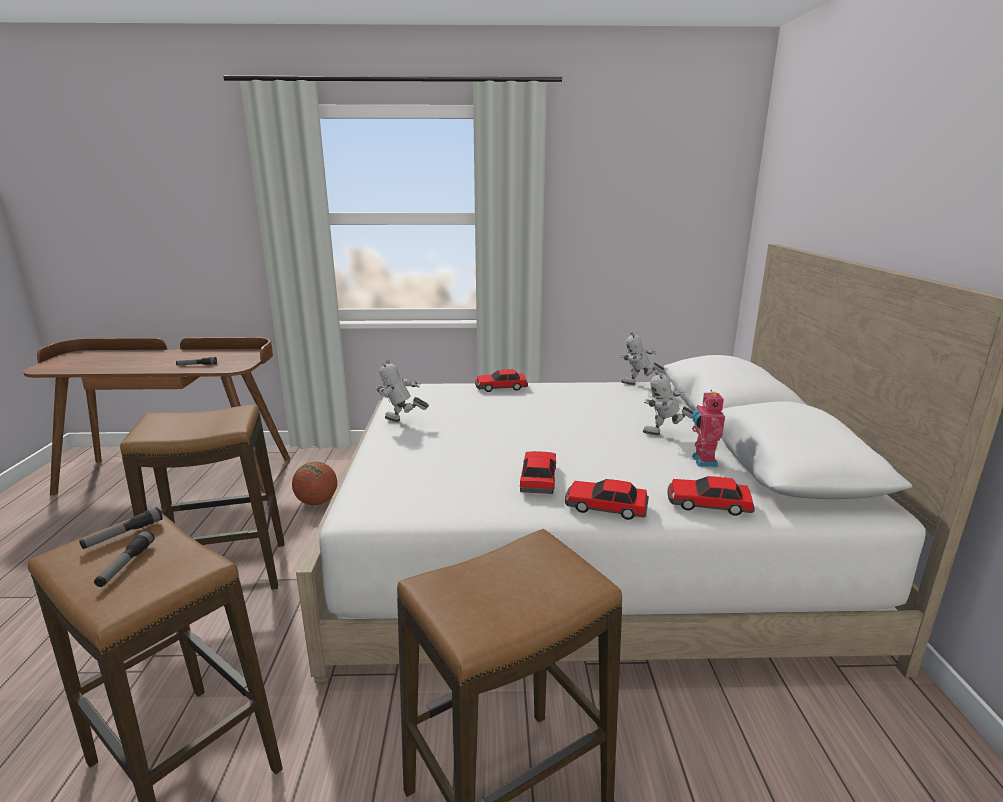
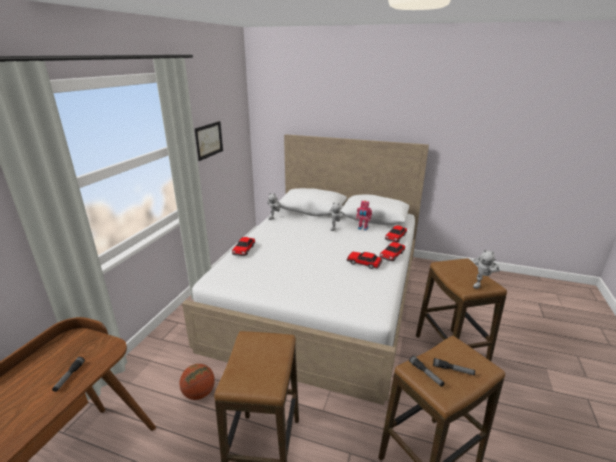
camera: 70 degrees left, 5 degrees up
(402, 423) = (272, 289): toy robot -> toy robot (481, 284)
(601, 224) = (209, 140): none -> picture

